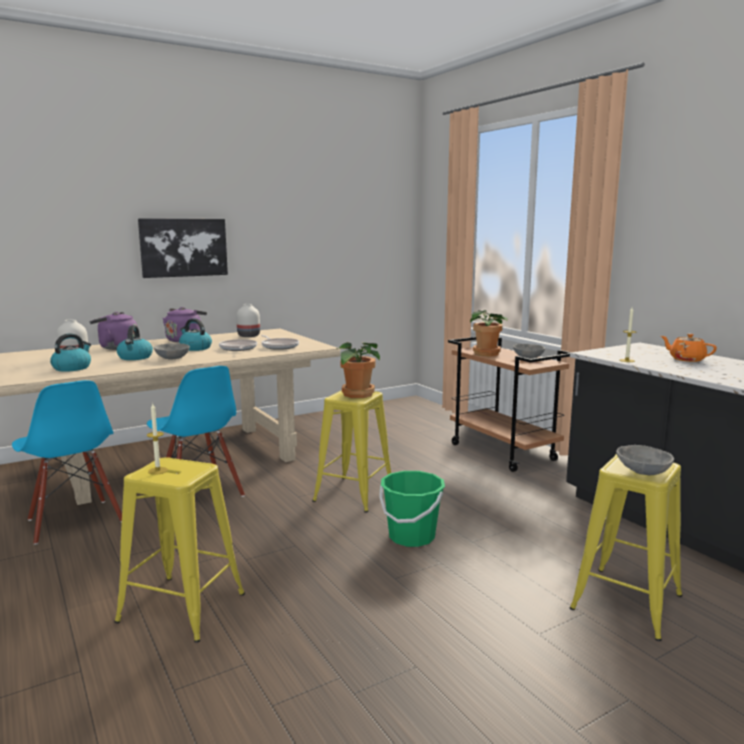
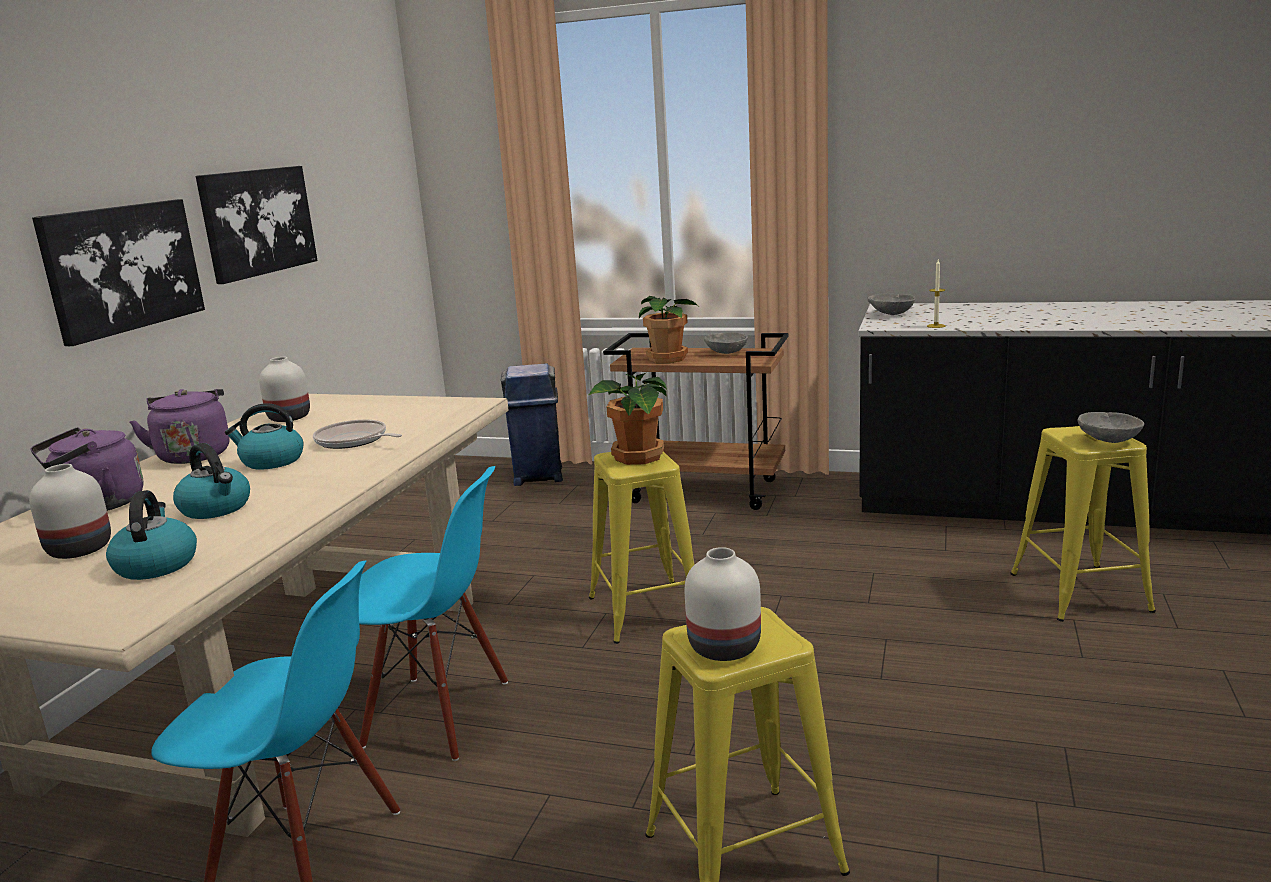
camera: 40 degrees left, 5 degrees up
(158, 471) = (722, 648): candle -> white vase
(172, 358) = (297, 488): grey bowl -> grey bowl (890, 314)
(278, 236) = (257, 222): none -> picture
(279, 346) = (408, 419): frying pan -> none
(411, 537) = (806, 627): green bucket -> none
(434, 416) = (538, 475): none -> blue trash can
(686, 359) = (971, 312): orange teapot -> none

